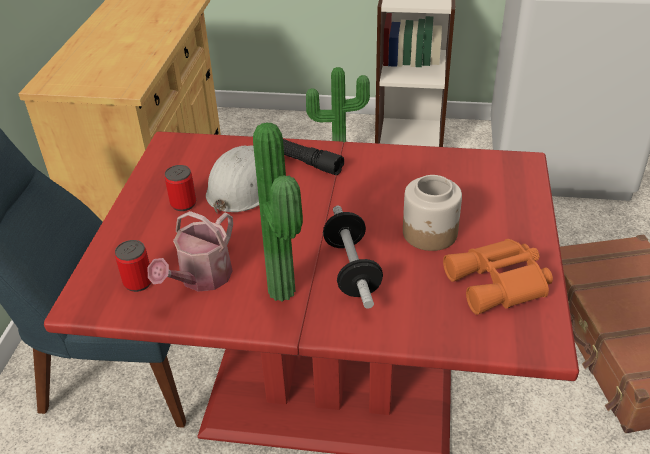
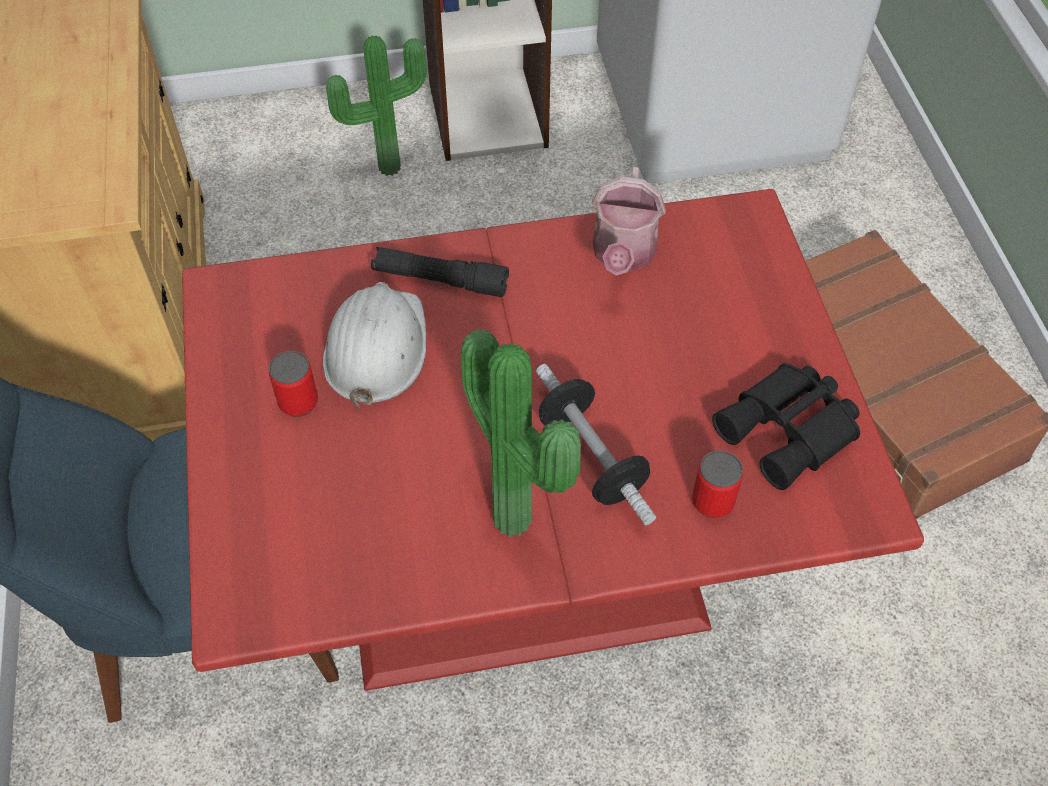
camera: 20 degrees left, 15 degrees up
(138, 282) = (300, 559): can -> can (712, 501)
(201, 279) = (389, 528): watering can -> watering can (623, 255)
(430, 233) = (672, 370): jar -> none
(500, 284) = (790, 431): orange binoculars -> black binoculars

